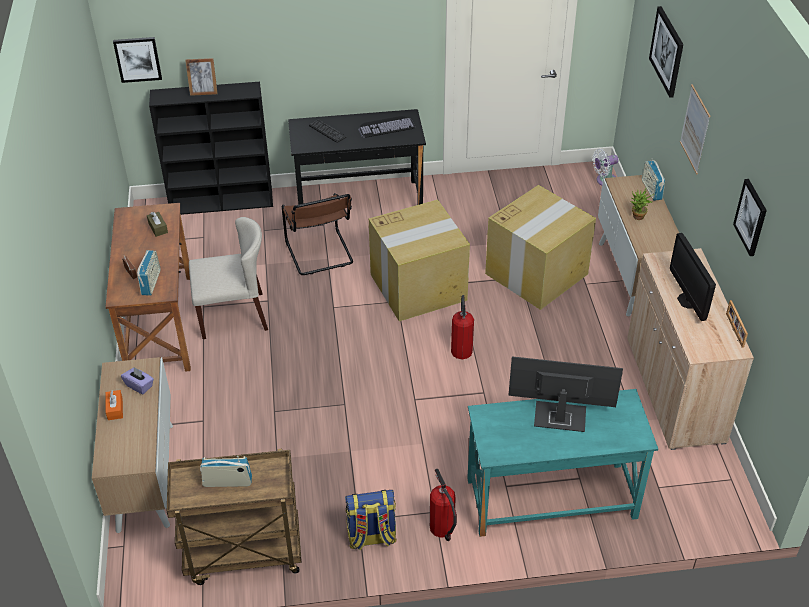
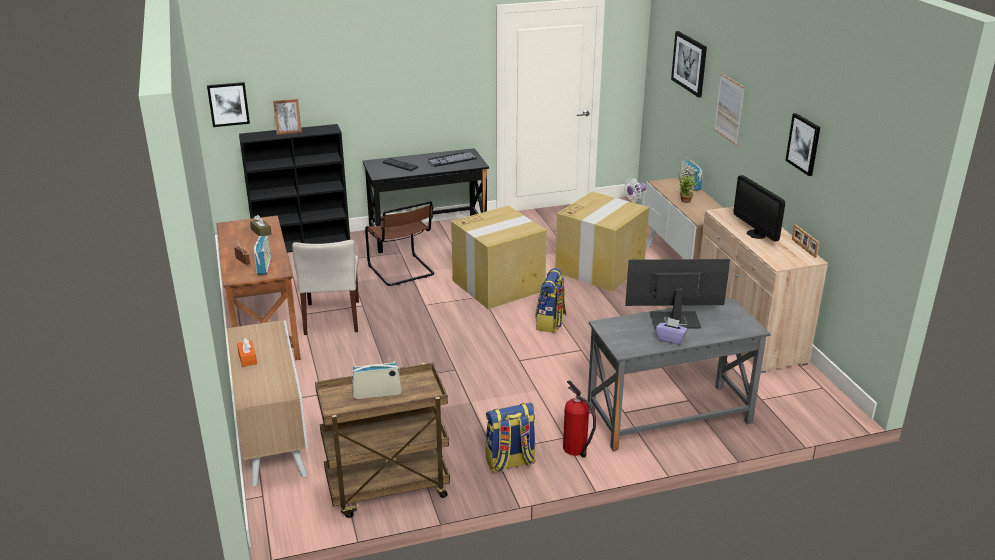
camera: 10 degrees left, 15 degrees down
(139, 386) = (268, 340): purple tissue box -> purple tissue box (670, 339)
(233, 315) = (332, 318): beige chair -> beige chair turned 105 degrees clockwise
(461, 349) = (550, 323): fire extinguisher -> backpack
(551, 499) = (669, 417): turquoise desk -> grey desk

